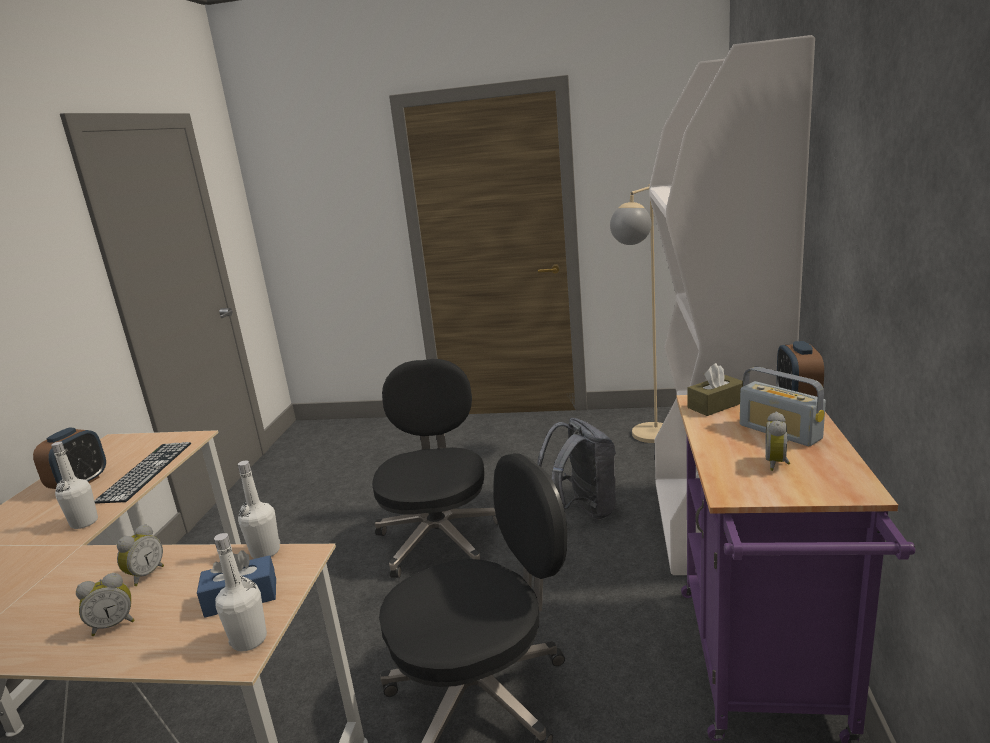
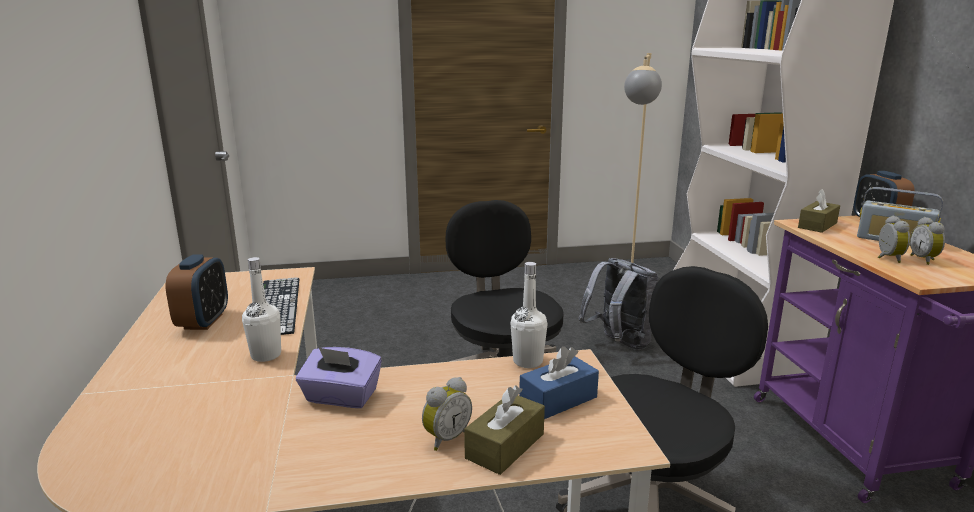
camera: 20 degrees left, 0 degrees up
(88, 571) = (341, 397): none -> purple tissue box
(145, 575) = (418, 393): alarm clock -> alarm clock (887, 258)
(146, 640) = (505, 446): none -> brown tissue box
(249, 640) = (618, 431): white bottle -> none

